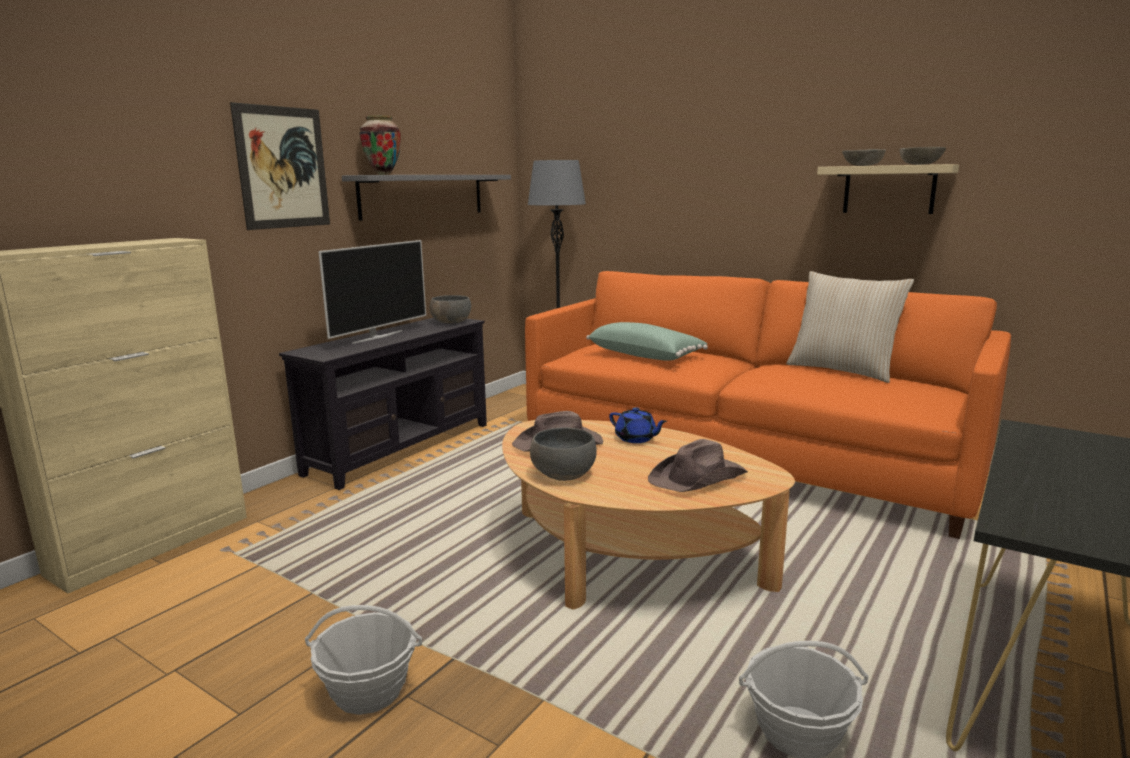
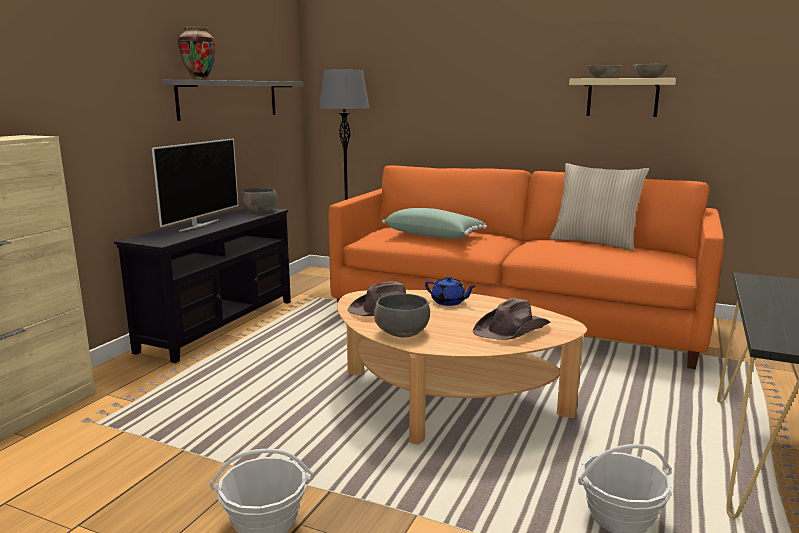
camera: 10 degrees left, 0 degrees up
(283, 168) = (113, 72): picture -> none

